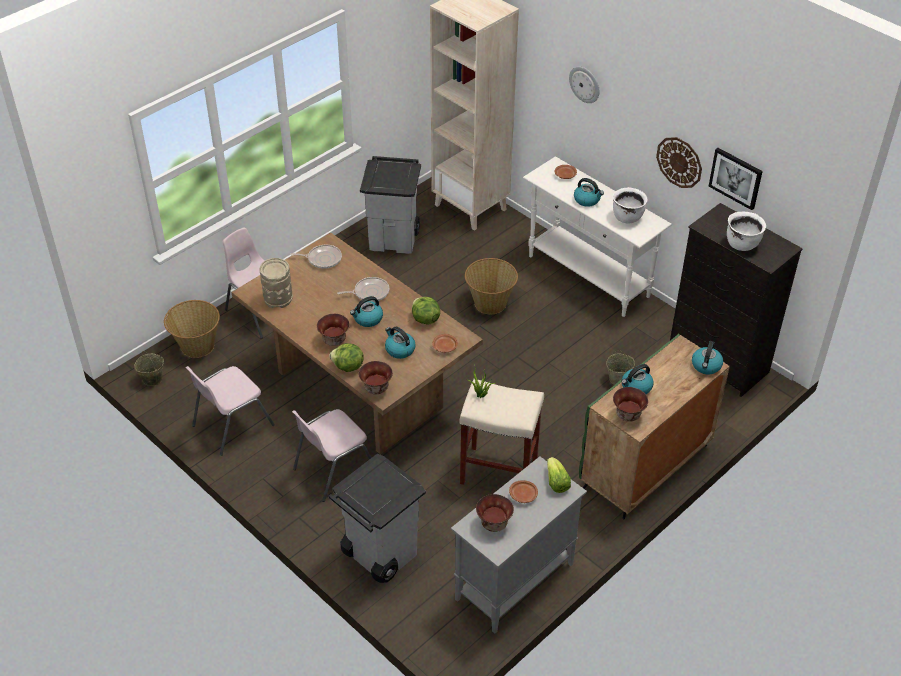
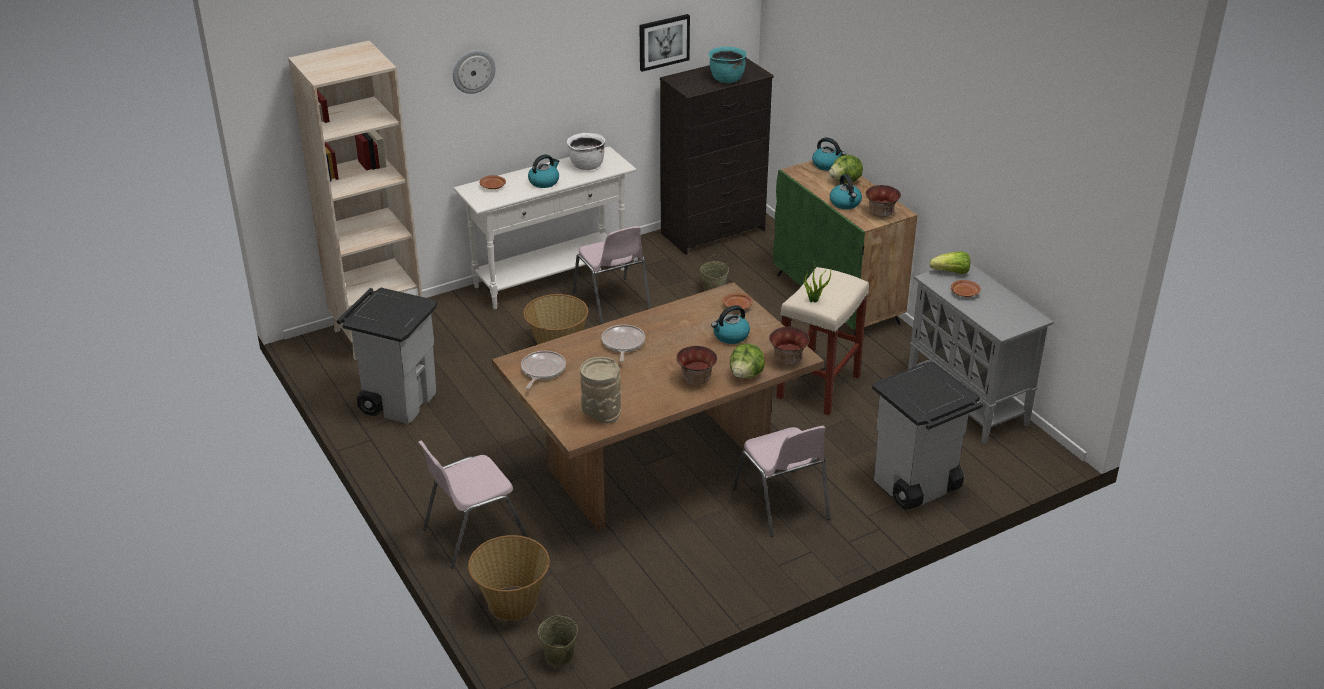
camera: 75 degrees left, 10 degrees down
(231, 425) = (679, 584): pink chair -> pink chair (612, 302)
(367, 319) = (669, 351): kettle -> none
(425, 319) = (687, 312): lettuce -> lettuce (845, 181)
(493, 524) = (1000, 315): bowl -> none
(679, 162) = (602, 73): wall clock -> none
(742, 244) = (726, 79): white cooking pot -> turquoise cooking pot

